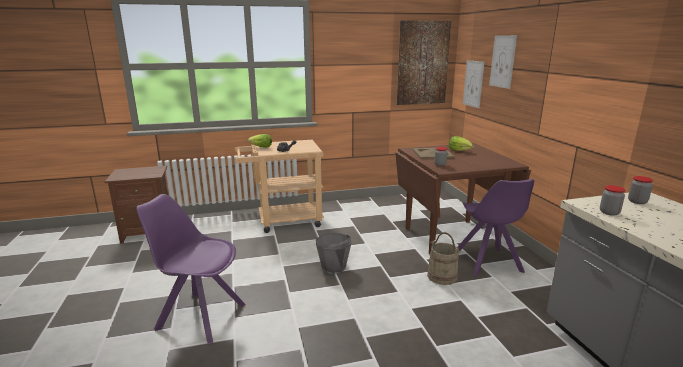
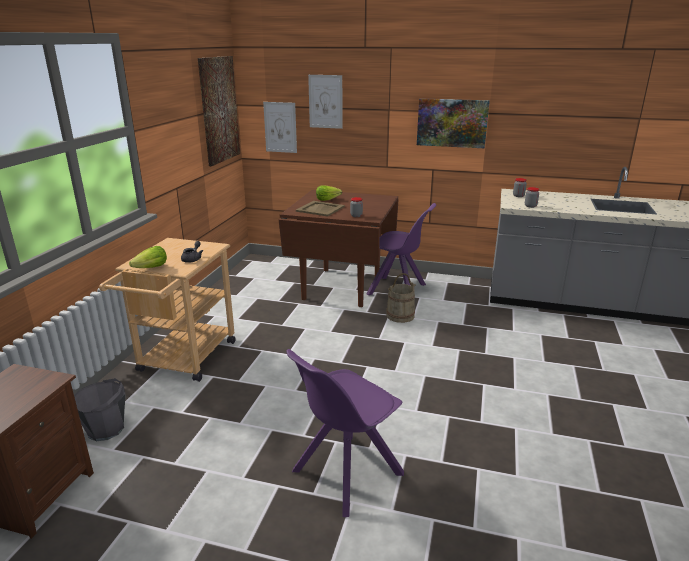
camera: 60 degrees left, 5 degrees up
(333, 267) = (332, 360): grey bucket -> grey bucket (106, 429)
(602, 92) = (452, 123): none -> picture

